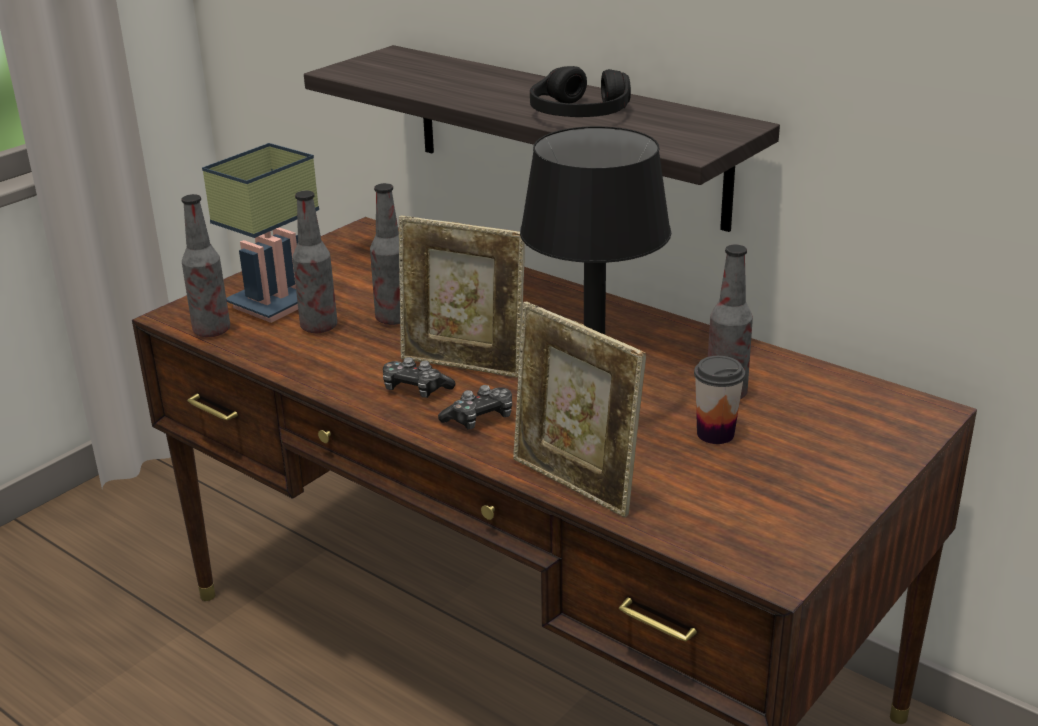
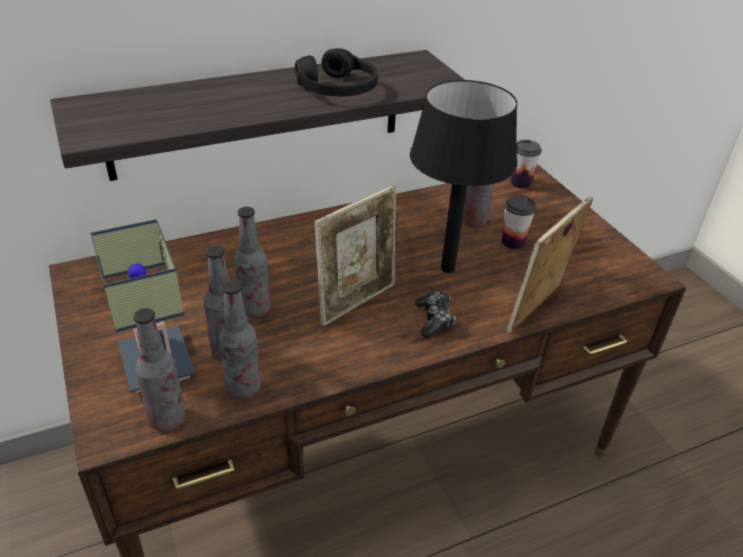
camera: 65 degrees left, 10 degrees up
(275, 350) = (243, 388): none -> bottle
(415, 389) = (371, 334): game controller -> none
(575, 485) = (537, 310): picture frame -> picture frame turned 150 degrees clockwise
(890, 406) = (520, 183): none -> cup

